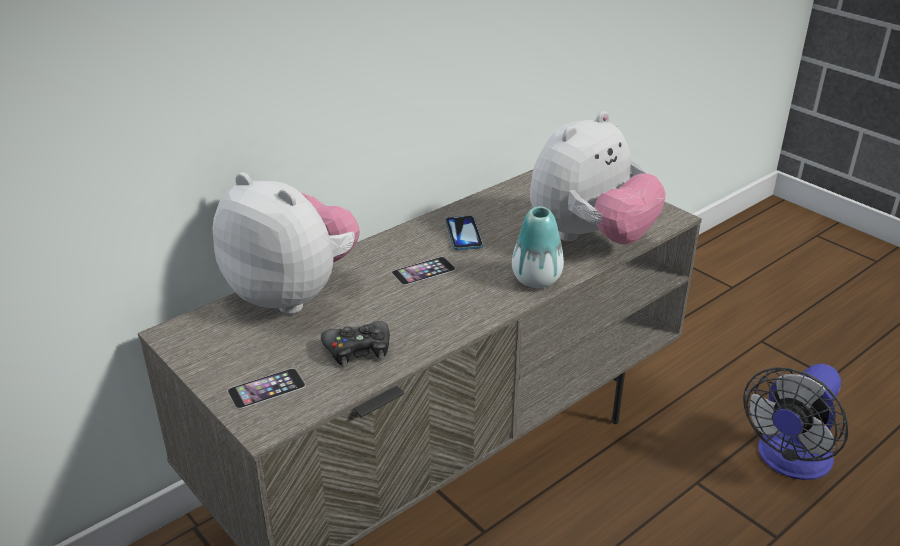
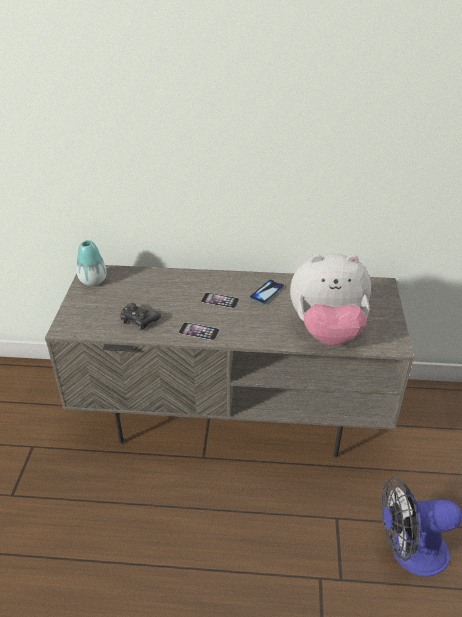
camera: 45 degrees right, 5 degrees up
(266, 388) = (86, 314): phone -> phone (199, 331)
(293, 294) = (153, 279): plush toy -> none
(536, 279) = (263, 336): vase -> vase (93, 280)

